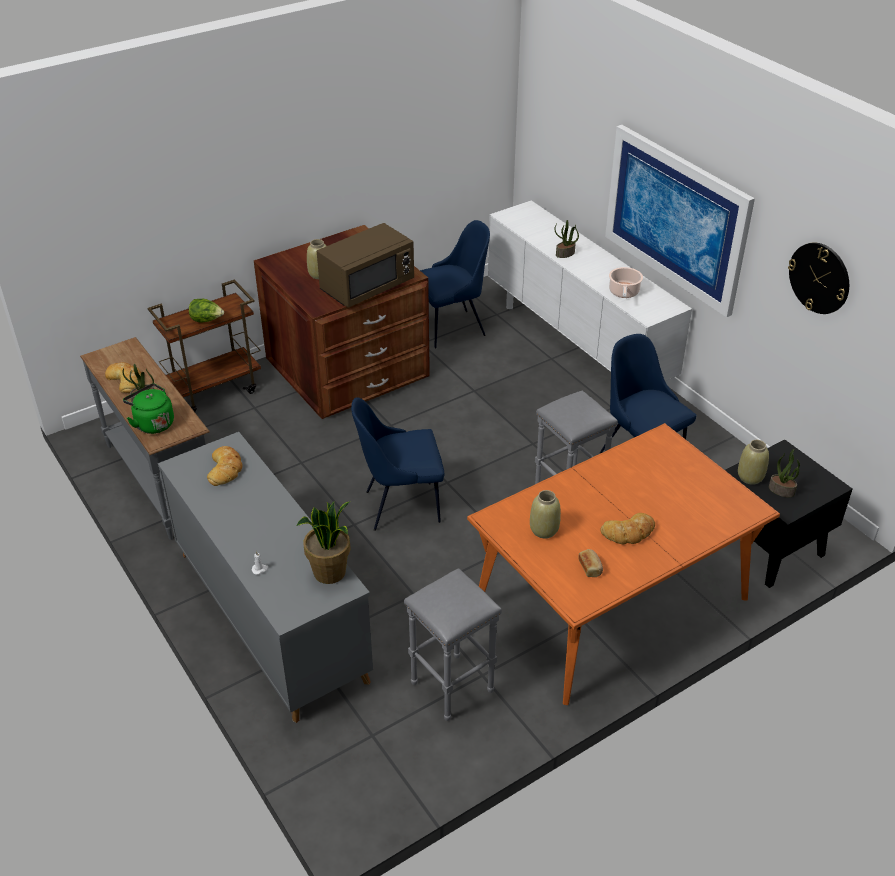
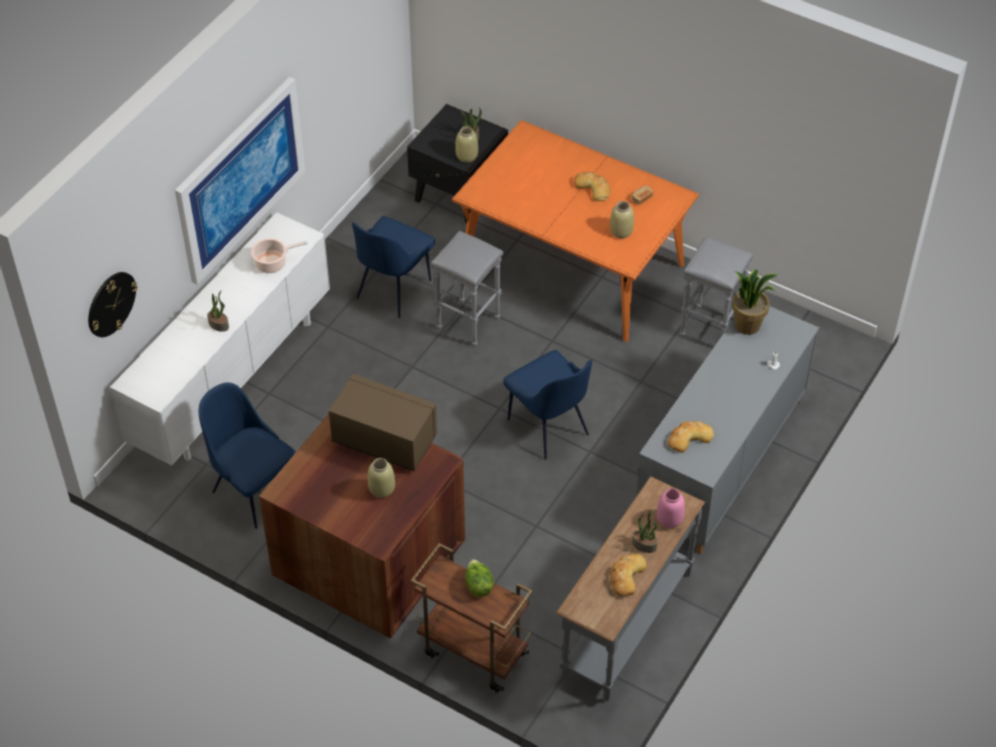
camera: 115 degrees left, 10 degrees up
(153, 423) = (669, 519): green kettle -> pink vase
(819, 278) = (342, 56): wall clock -> wall clock (111, 304)

